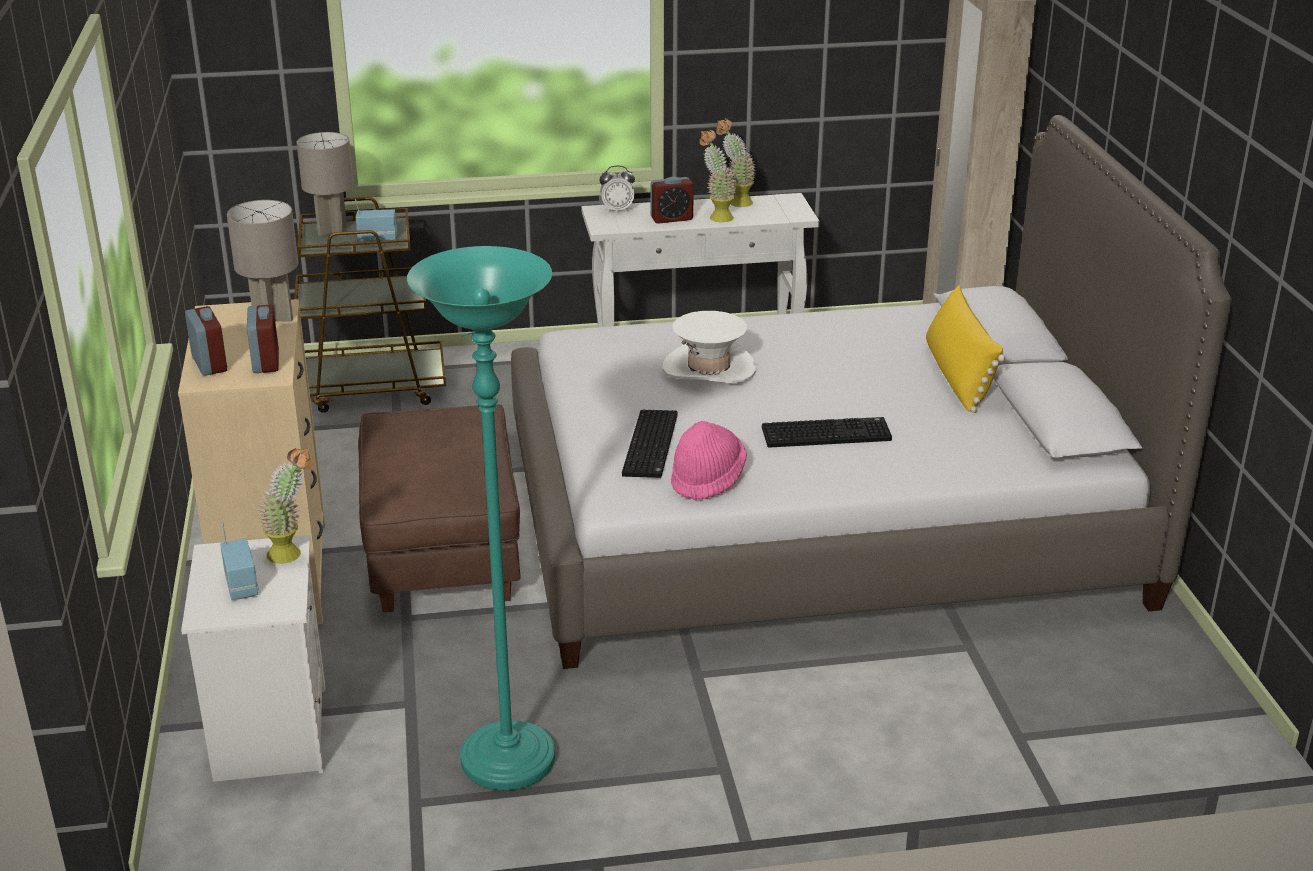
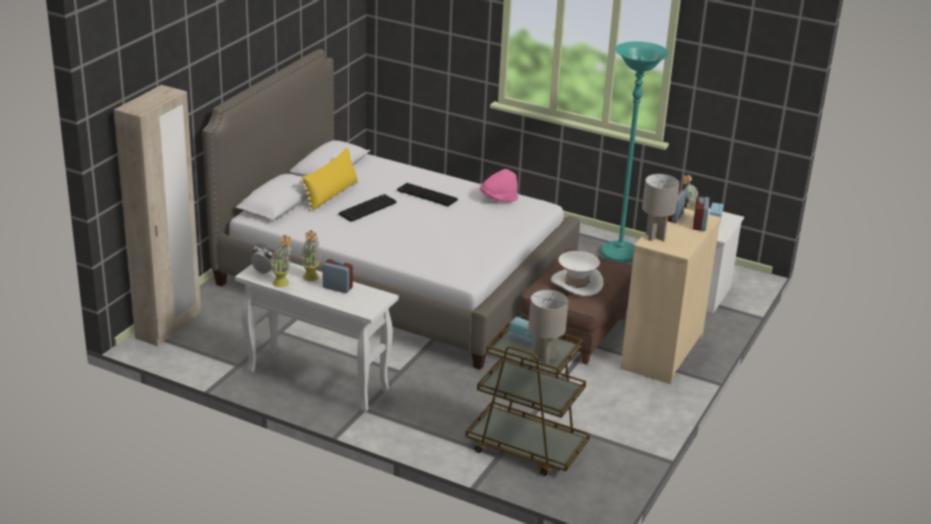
camera: 145 degrees left, 0 degrees up
(617, 210) = (356, 307): alarm clock -> alarm clock (263, 272)
(652, 446) = (502, 217): keyboard -> keyboard (367, 208)
(708, 368) = (430, 235): white hat -> white hat (577, 283)

